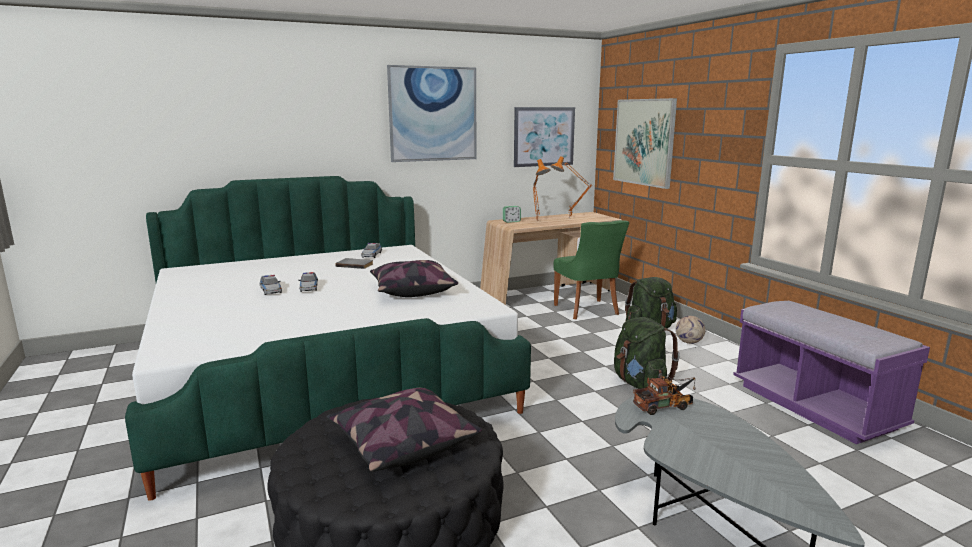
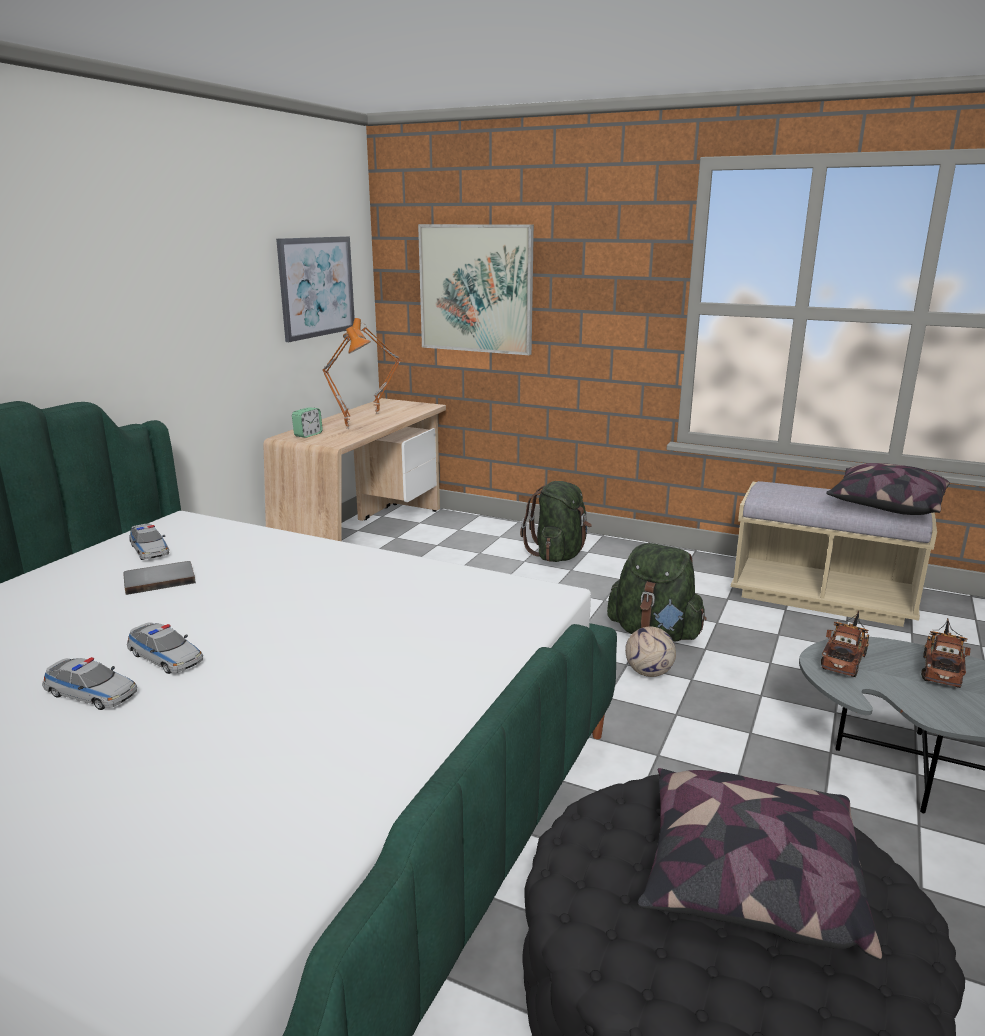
camera: 40 degrees left, 5 degrees up
(412, 291) = (374, 602): pillow -> pillow (885, 506)
(433, 114) = (162, 256): picture -> none
(587, 310) = (451, 548): green chair -> none
(689, 342) = (620, 558): football -> football (649, 672)
(727, 434) = (941, 668): none -> toy truck
(814, 406) = (822, 597): purple bench -> beige bench

